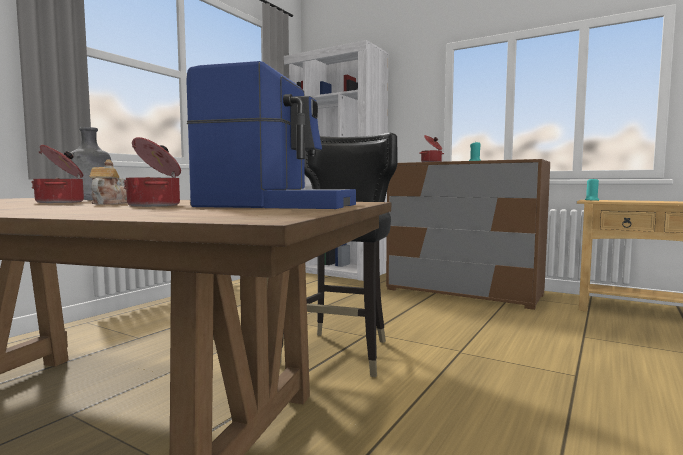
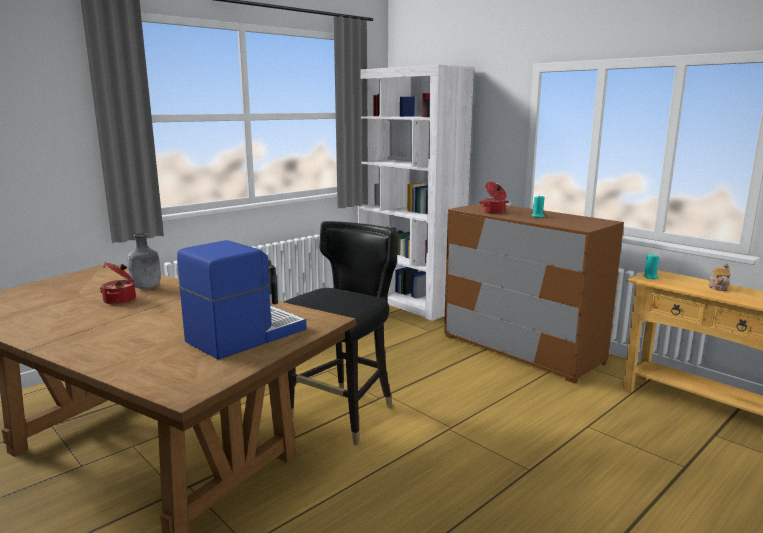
camera: 15 degrees right, 10 degrees up
(109, 203) = (146, 312): teapot -> teapot (717, 287)
(156, 205) = (169, 326): cooking pot -> none
(276, 205) = (245, 336): coffee machine -> coffee machine turned 75 degrees counterclockwise

